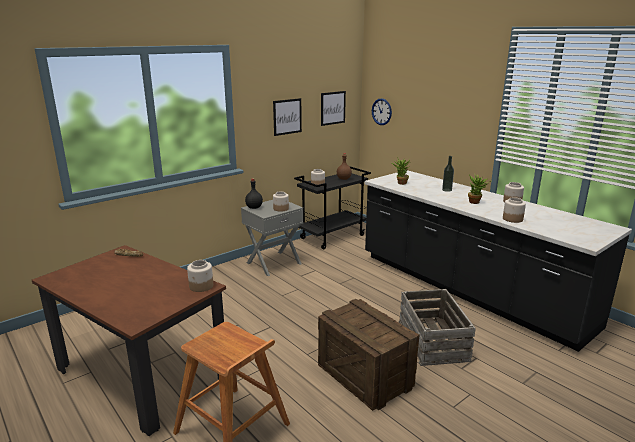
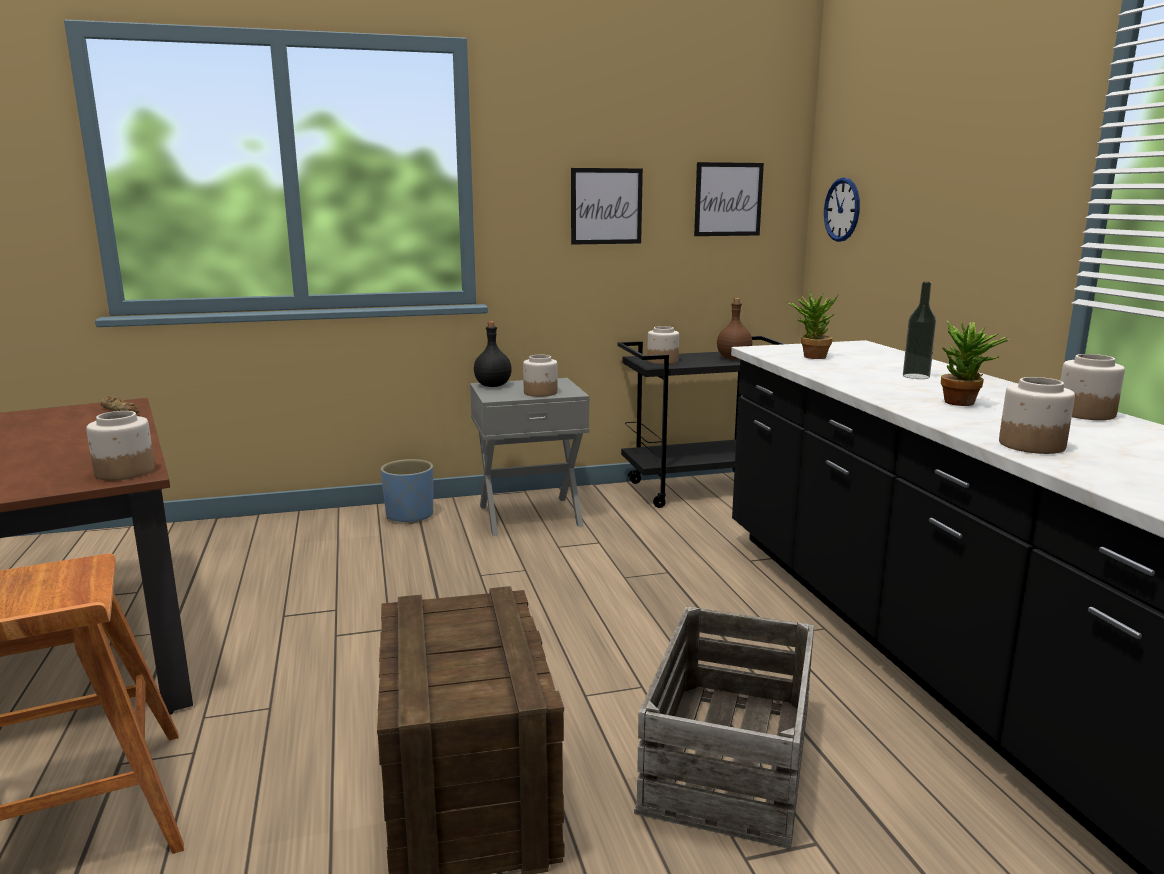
camera: 25 degrees right, 5 degrees down
(220, 274) = (410, 516): none -> blue planter

